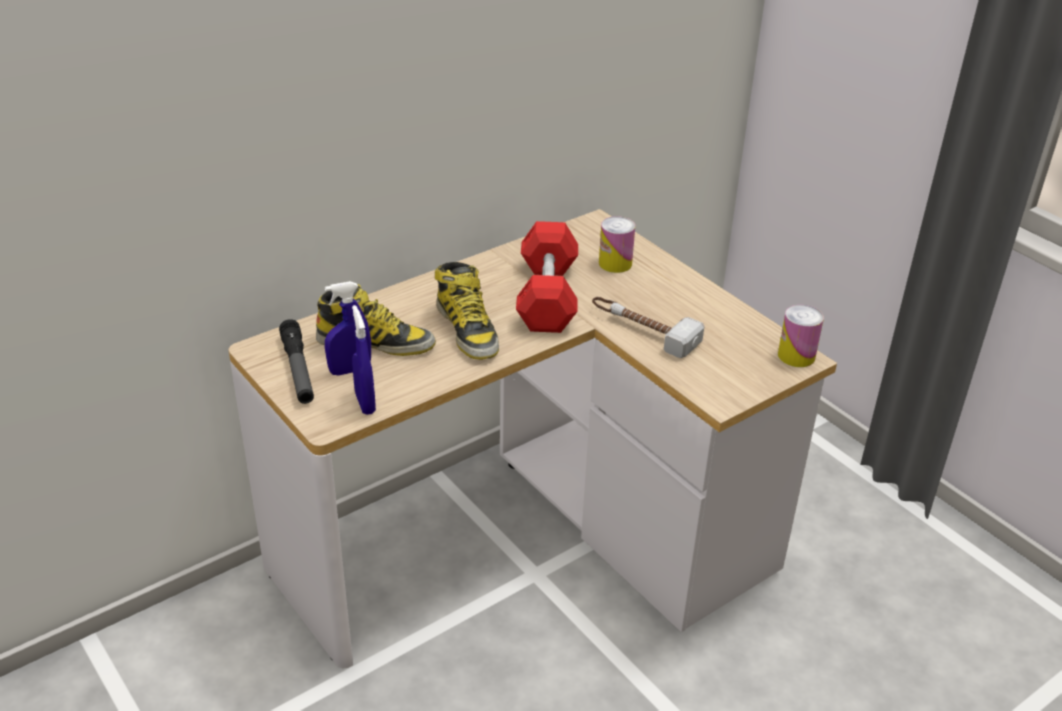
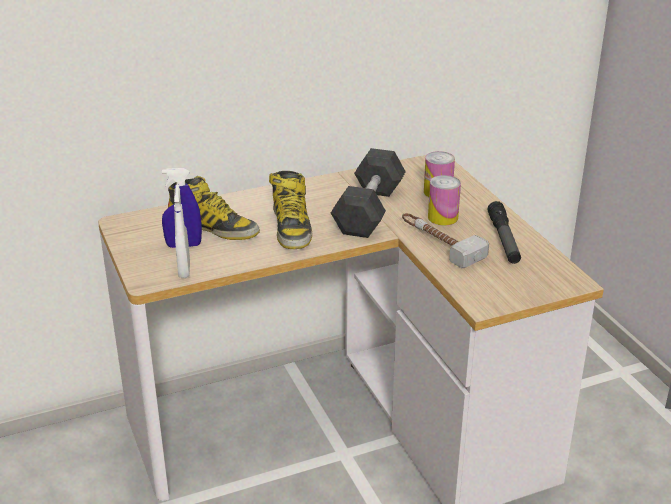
camera: 15 degrees right, 5 degrees down
(298, 369) = (144, 240): flashlight -> flashlight (504, 239)
(365, 403) = (184, 270): blue spray bottle -> white spray bottle
(547, 296) = (369, 210): red dumbbell -> grey dumbbell
(796, 356) = (568, 278): can -> can (443, 217)

